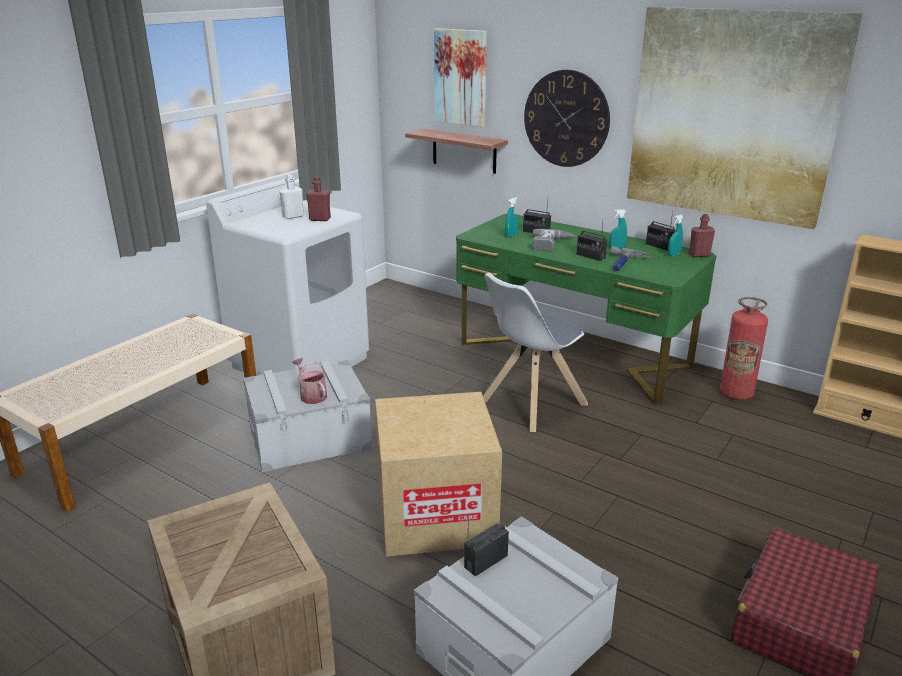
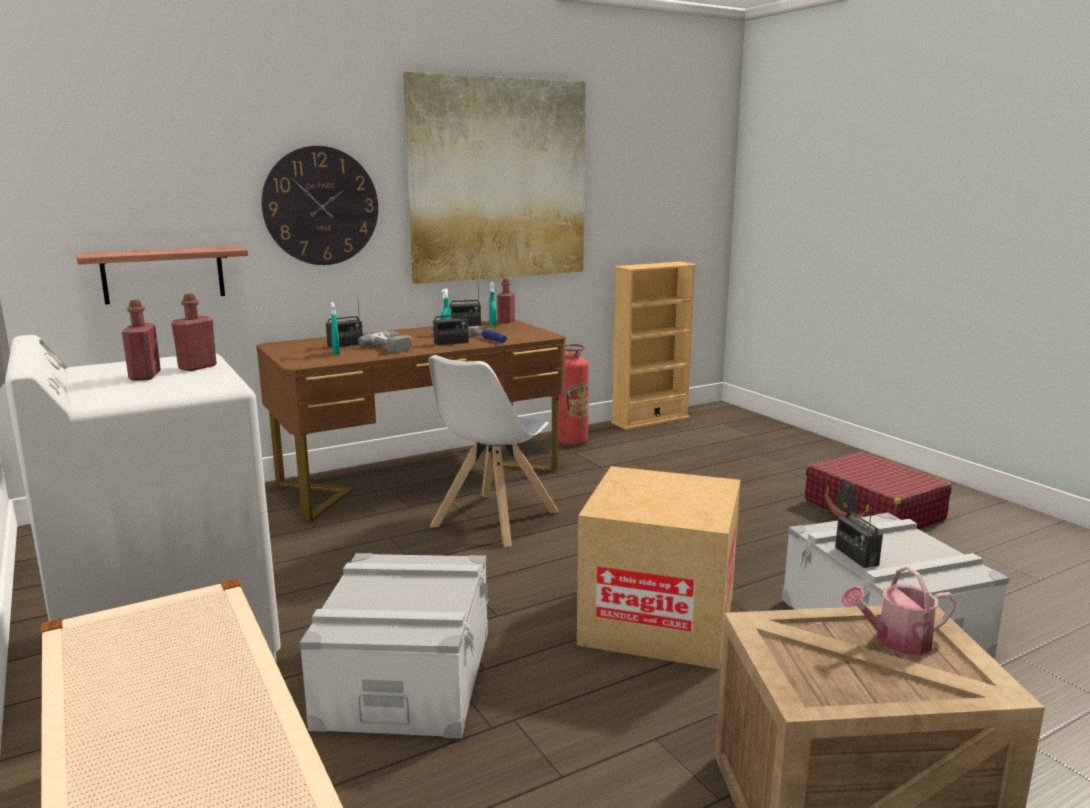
camera: 65 degrees left, 10 degrees down
(293, 216) = (145, 376): white bottle -> red bottle
(311, 395) = (432, 592): watering can -> watering can (896, 641)
(461, 77) = (143, 167): picture -> none
(530, 404) = (492, 520): chair -> chair turned 45 degrees clockwise
(572, 355) = (421, 477): green desk -> brown desk

